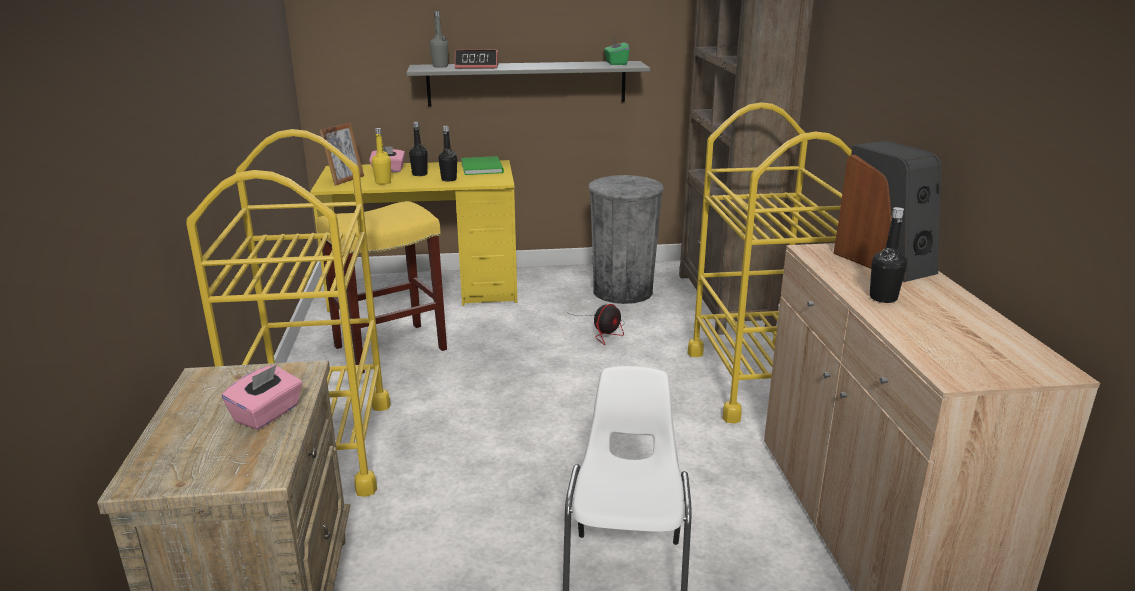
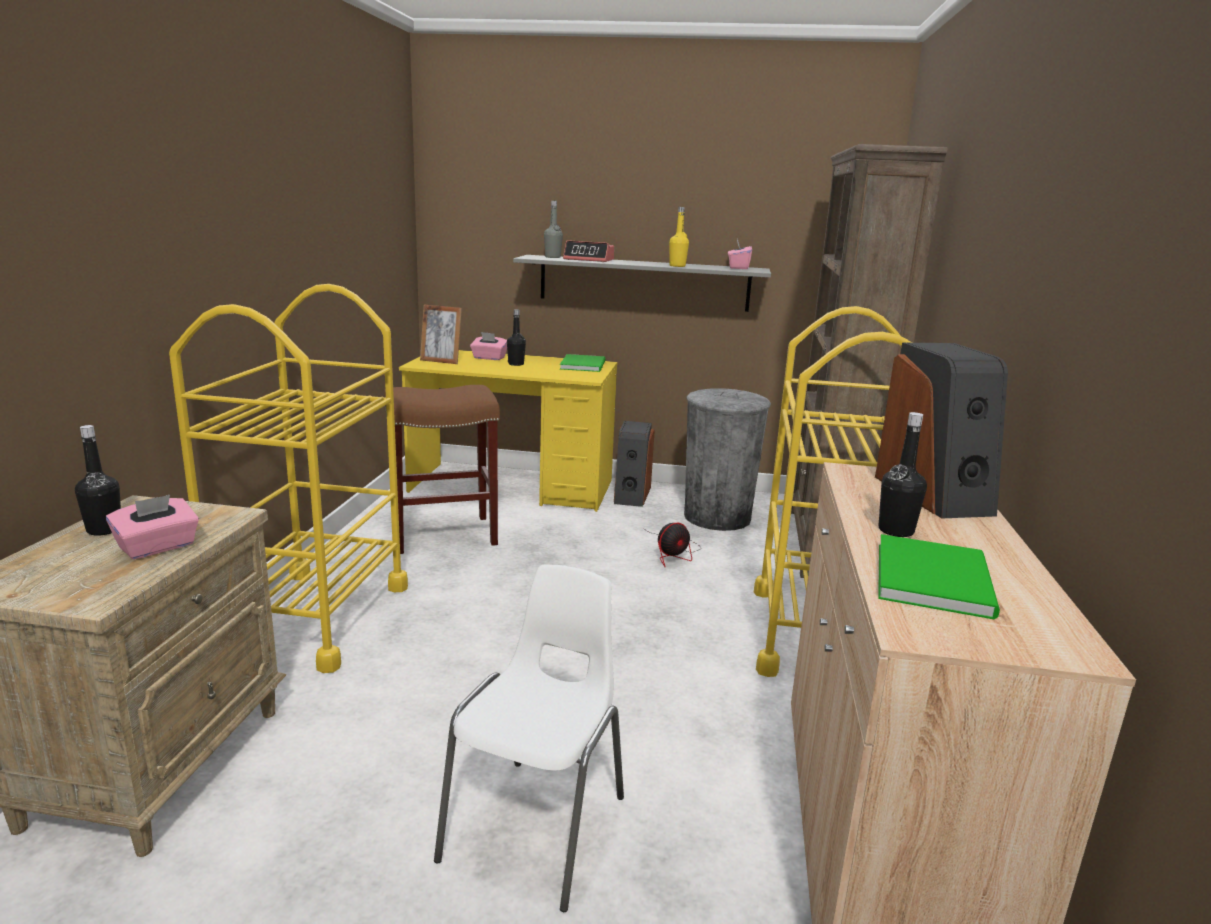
camera: 15 degrees right, 5 degrees down
(345, 180) = (441, 361): picture frame -> picture frame turned 60 degrees clockwise
(383, 182) = (474, 367): yellow bottle -> yellow bottle (677, 266)
(389, 348) = (442, 535): yellow stool -> brown stool
(449, 179) = (540, 371): black bottle -> black bottle (104, 530)
(538, 282) = (631, 495): none -> speaker
(615, 63) = (738, 268): green tissue box -> pink tissue box
(937, 332) = (936, 578): none -> green book

